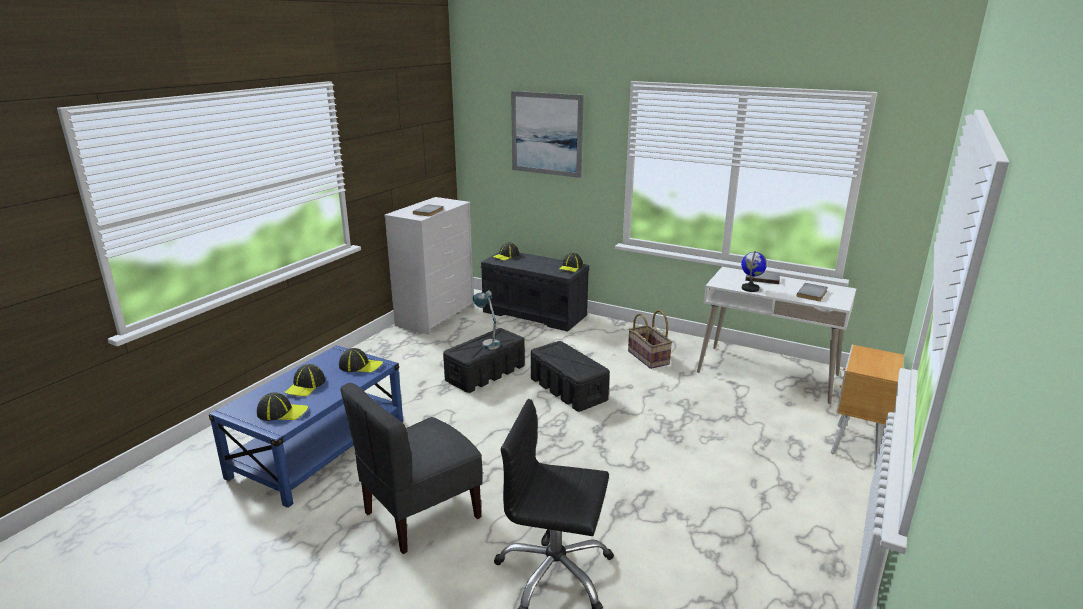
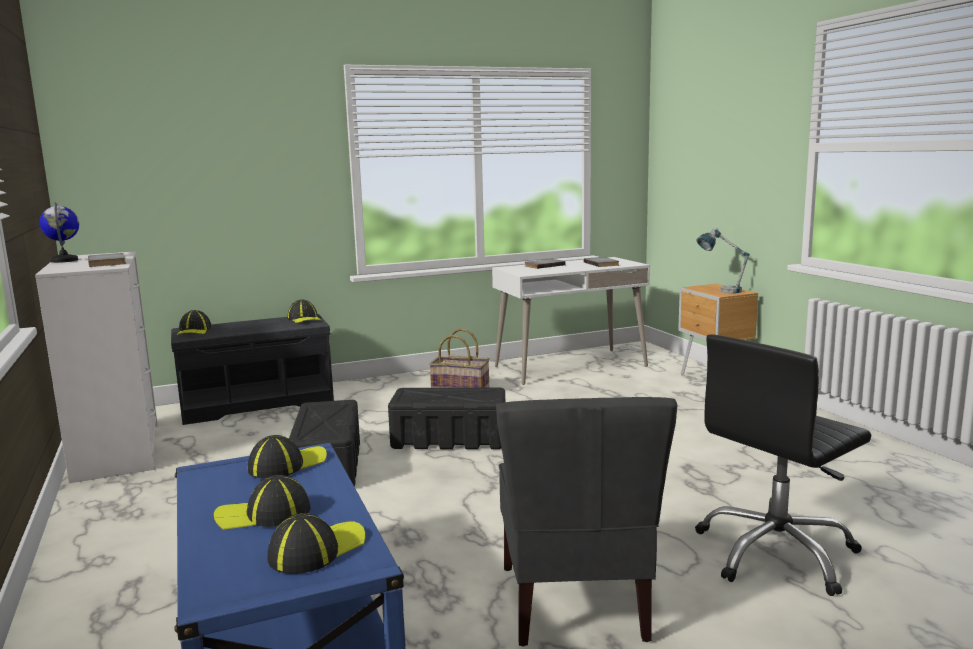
camera: 50 degrees left, 10 degrees down
(305, 386) = (264, 514): cap -> cap turned 120 degrees clockwise
(487, 342) = (325, 416): table lamp -> table lamp (721, 291)
(546, 134) = (226, 142): picture -> none
(750, 288) = (556, 270): globe -> globe (64, 260)

